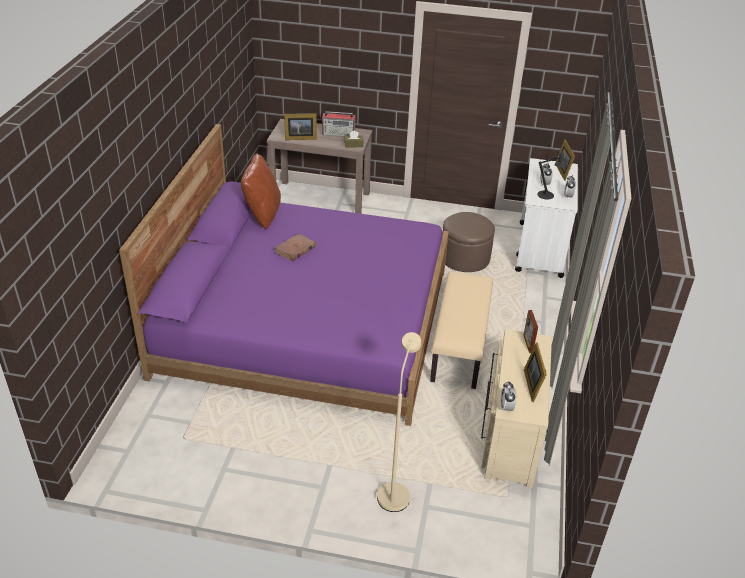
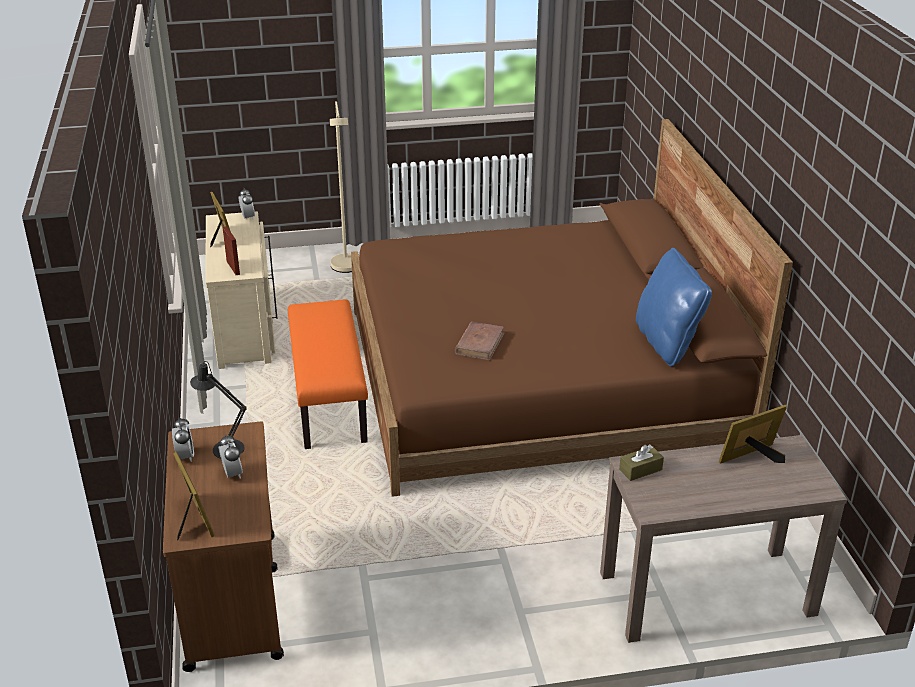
camera: 160 degrees right, 5 degrees down
(262, 214) = (667, 343): brown pillow -> blue pillow
(295, 249) = (573, 308): brown book -> brown book (479, 343)
(306, 322) = (539, 377): purple bed -> brown bed
(339, 133) = (694, 491): radio -> none
(458, 346) = (330, 399): beige bench -> orange bench
(465, 258) = (368, 538): brown ottoman -> none
(540, 250) = (232, 598): white cart -> brown cart

